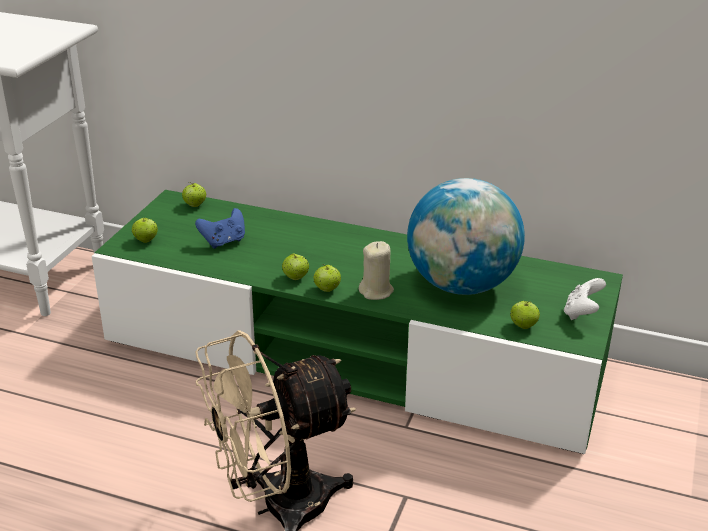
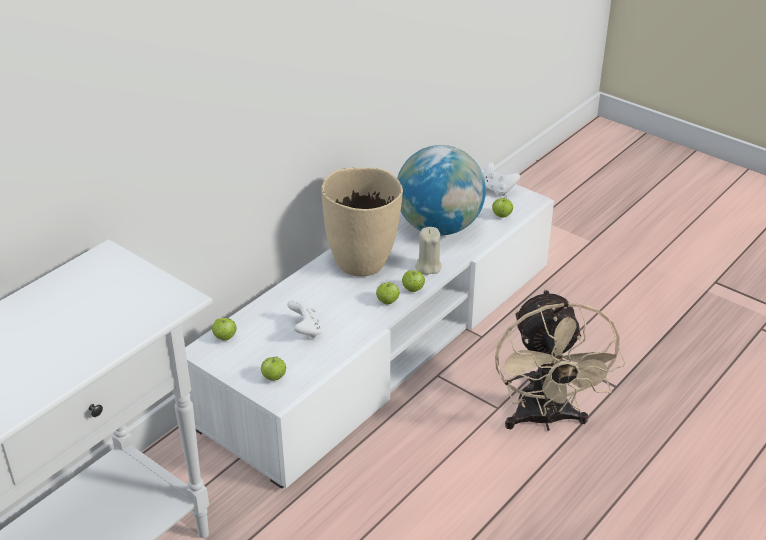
camera: 70 degrees left, 5 degrees up
(224, 241) = (305, 330): blue game controller -> white game controller
(353, 355) = (383, 341): green tv stand -> white tv stand
(357, 250) = (362, 262): none -> beige vase

